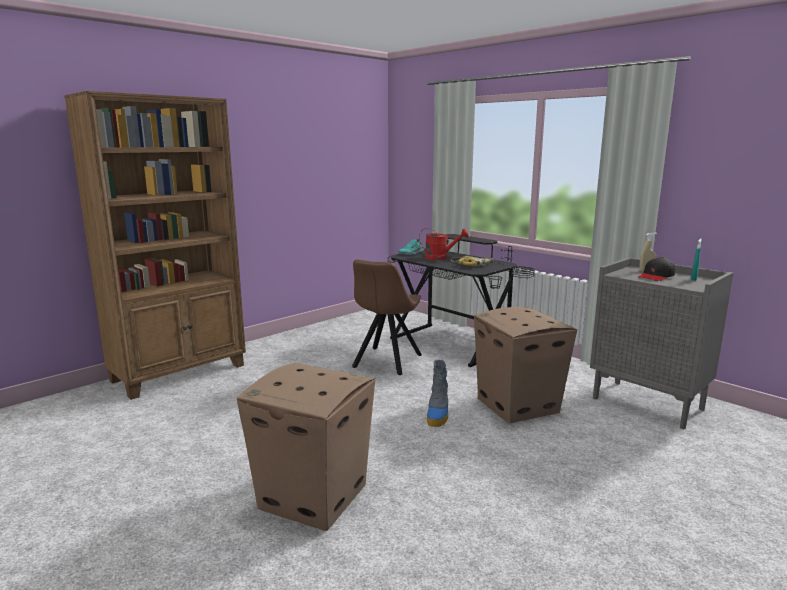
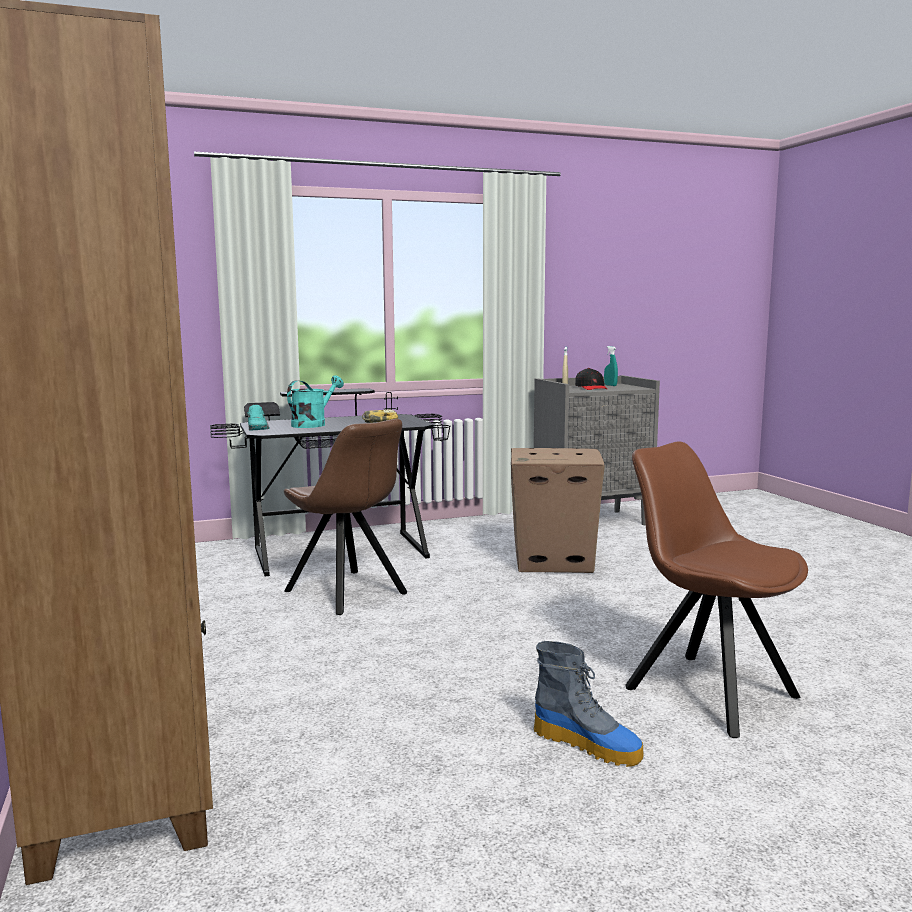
camera: 65 degrees left, 5 degrees down
(314, 496) = (709, 692): cardboard box -> brown chair
(438, 414) = (543, 596): boot -> boot (588, 744)
(440, 257) = (313, 424): red watering can -> turquoise watering can

